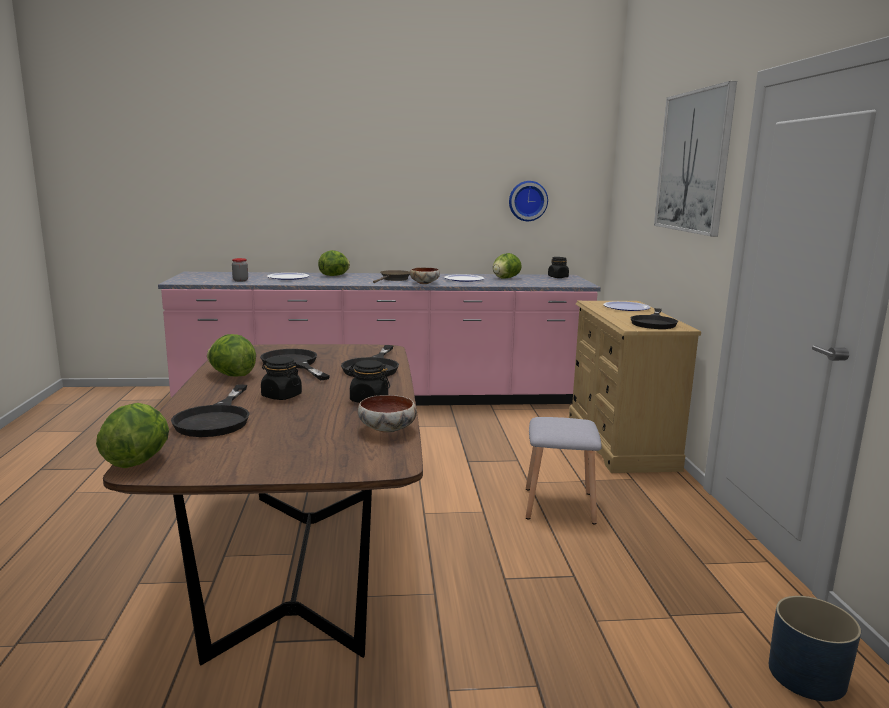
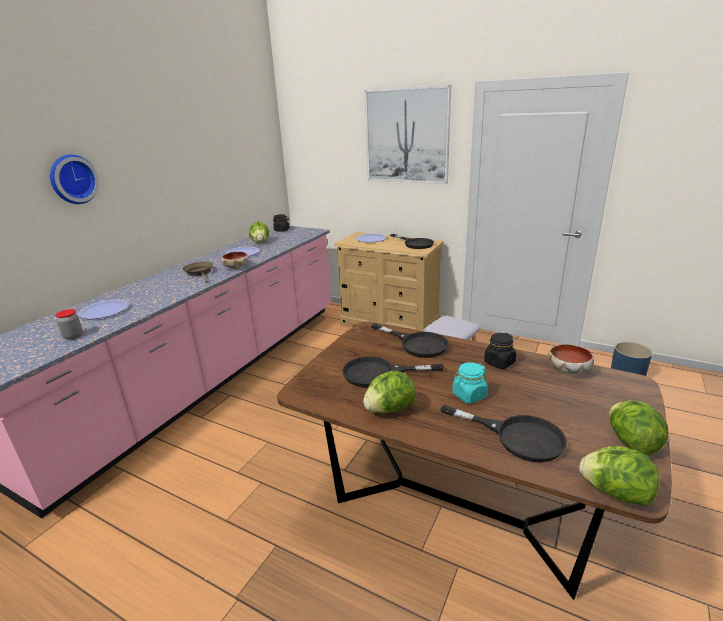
camera: 55 degrees left, 10 degrees up
(281, 396) = (469, 395): black jar -> turquoise jar
(334, 275) = (136, 290): lettuce -> lettuce (631, 442)
(527, 201) = (242, 175): wall clock -> wall clock (72, 179)

